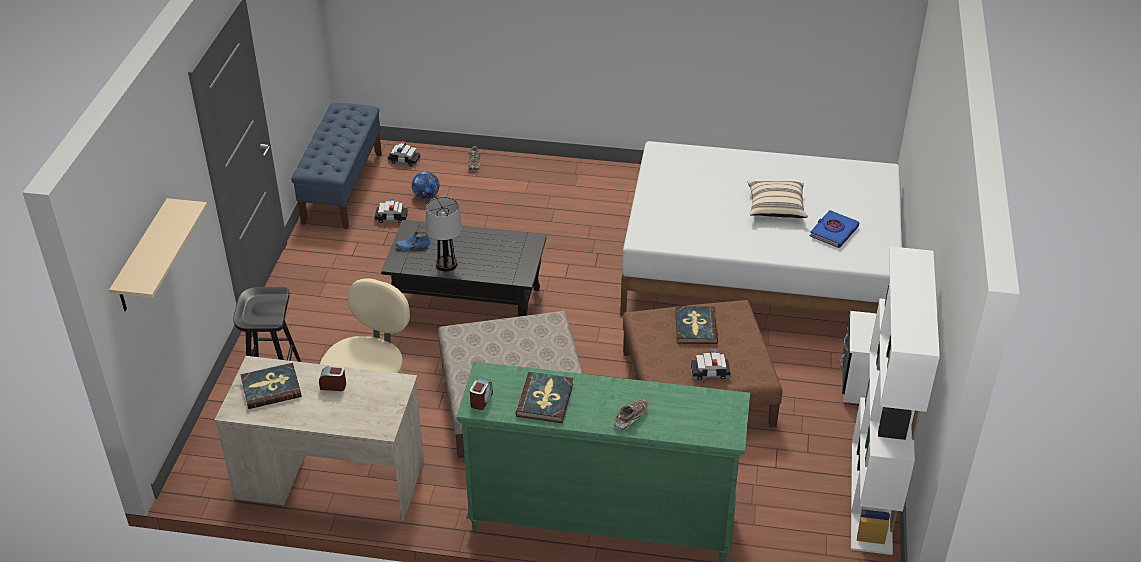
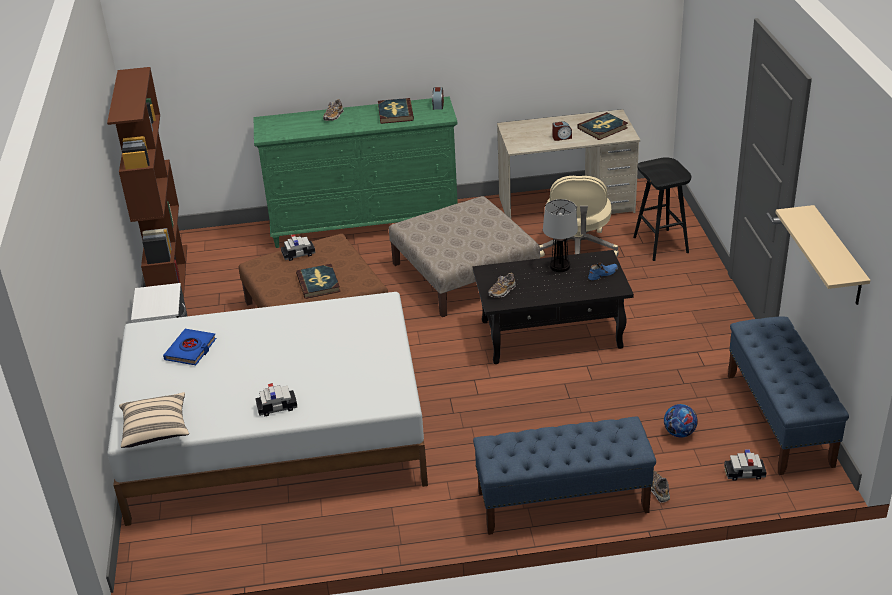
camera: 165 degrees right, 5 degrees down
(143, 257) = (701, 39): beige shelf -> beige shelf (838, 257)
(391, 218) = (694, 398): toy car -> toy car (277, 407)
(519, 251) = (502, 291): none -> shoe
(548, 171) = (562, 502): none -> blue bench
(775, 208) = (253, 362): beige pillow -> beige pillow (156, 430)
(872, 497) = (169, 277): white bookcase -> brown bookcase

